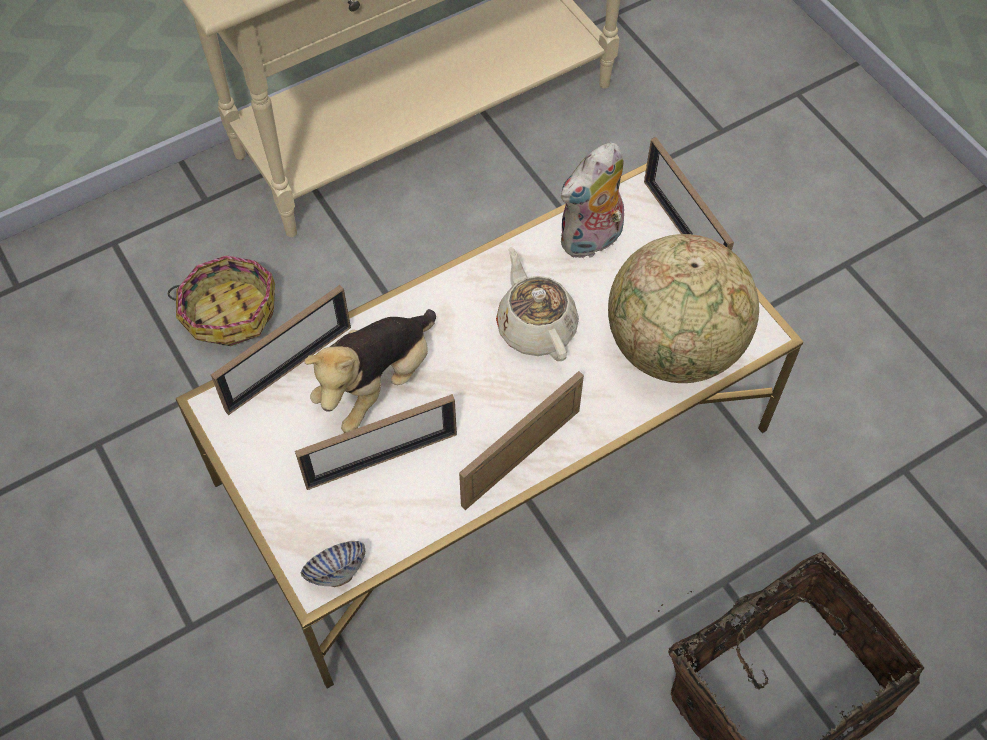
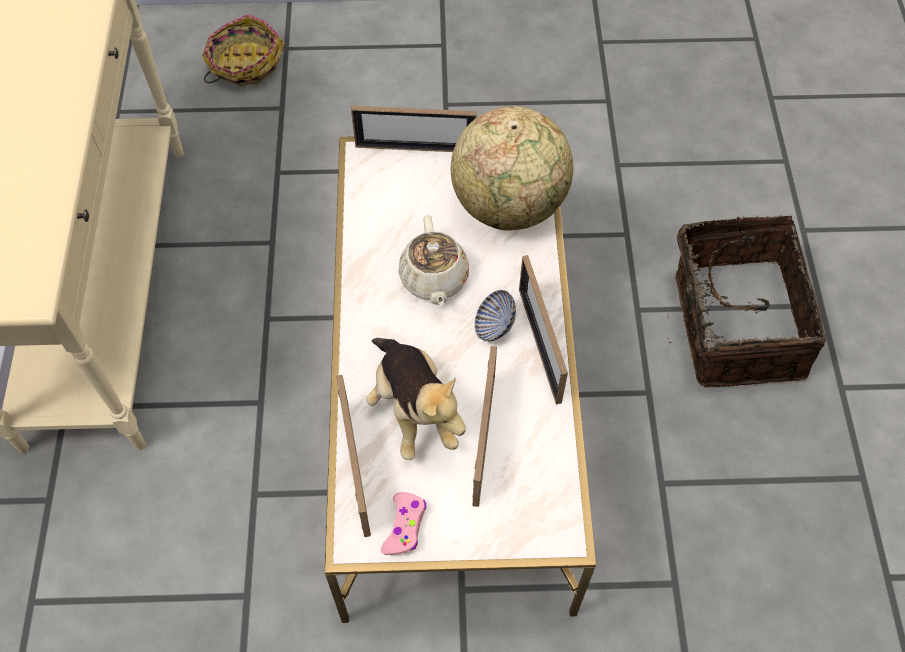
camera: 60 degrees left, 0 degrees up
(229, 311) = (182, 532): basket -> basket (244, 63)
(252, 438) = (405, 526): none -> pink game controller
(336, 571) = (563, 517): bowl -> bowl (494, 326)
(535, 326) = (434, 279): beige teapot -> beige teapot turned 105 degrees counterclockwise
(591, 241) = (384, 206): plush toy -> none

